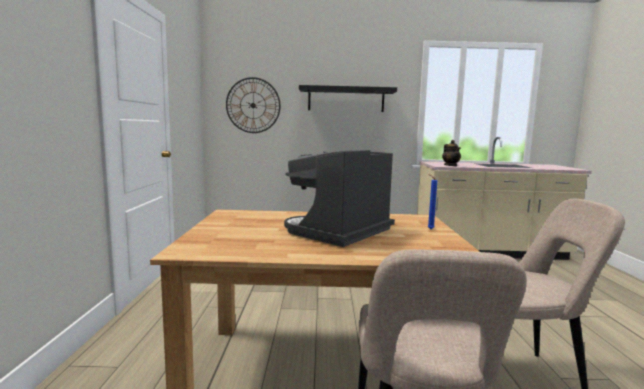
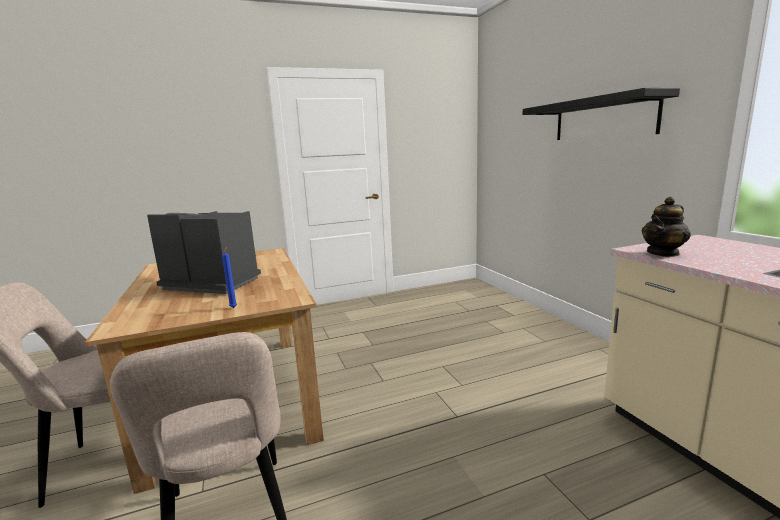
camera: 70 degrees right, 5 degrees up
(253, 105) = (509, 139): wall clock -> none

